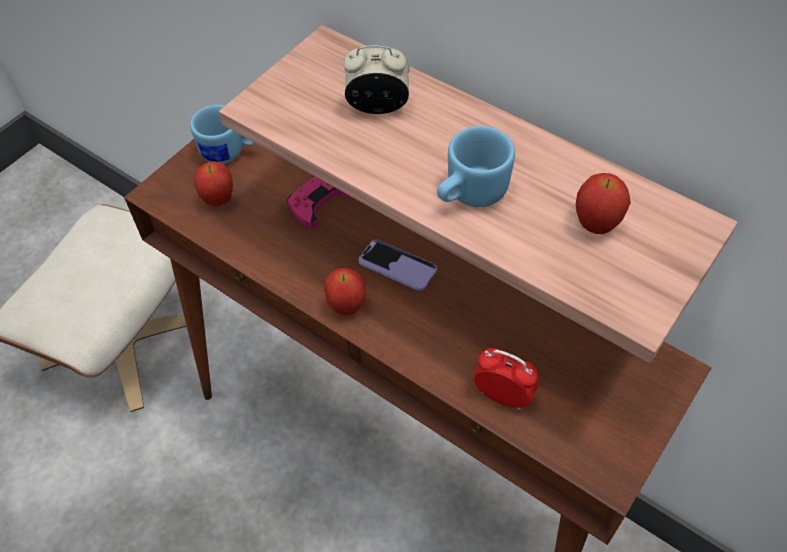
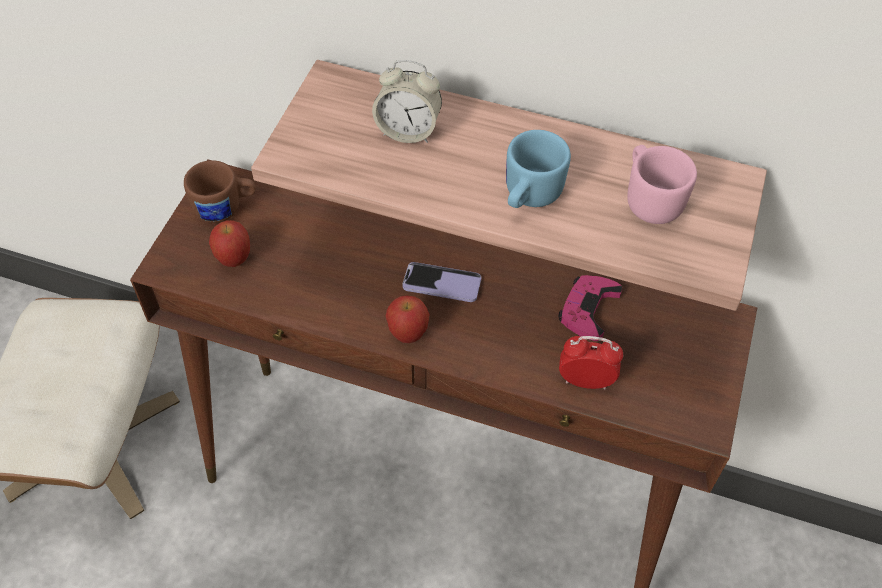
camera: 20 degrees left, 0 degrees up
(229, 153) = (225, 208): blue mug -> brown mug
(319, 201) = (339, 237): pink game controller -> pink game controller (588, 309)
(378, 106) = (408, 131): alarm clock -> alarm clock turned 150 degrees counterclockwise
(596, 224) = (650, 199): apple -> pink mug

